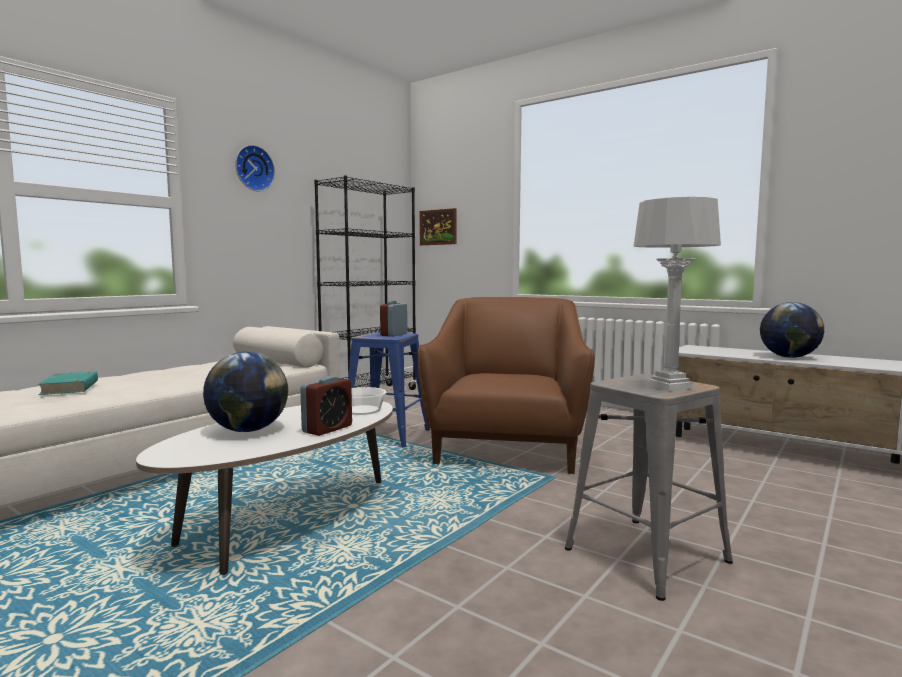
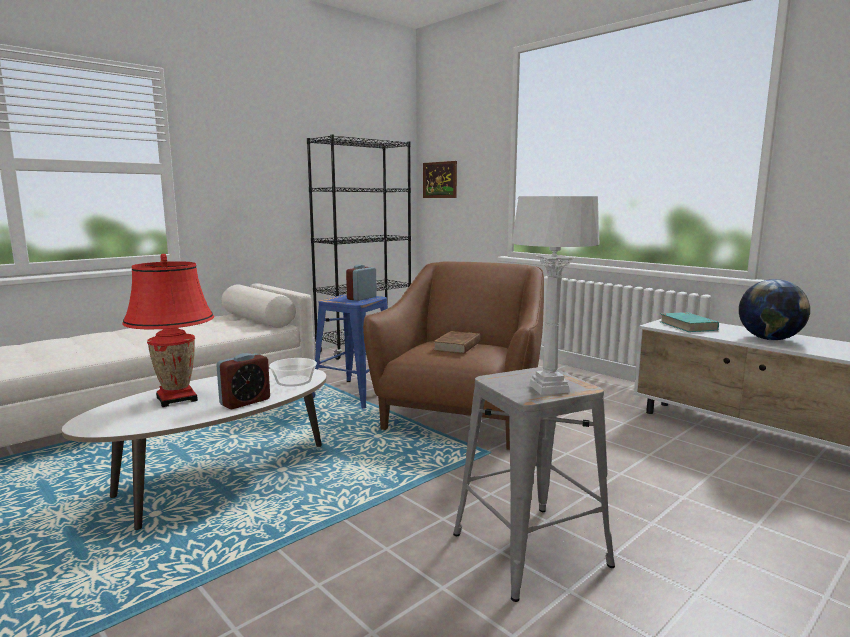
camera: 10 degrees right, 5 degrees up
(70, 387) = (59, 345): turquoise book -> turquoise book (688, 326)
(248, 430) = (176, 399): globe -> red table lamp
(253, 168) = (243, 130): wall clock -> none
(506, 375) = (457, 346): none -> brown book

